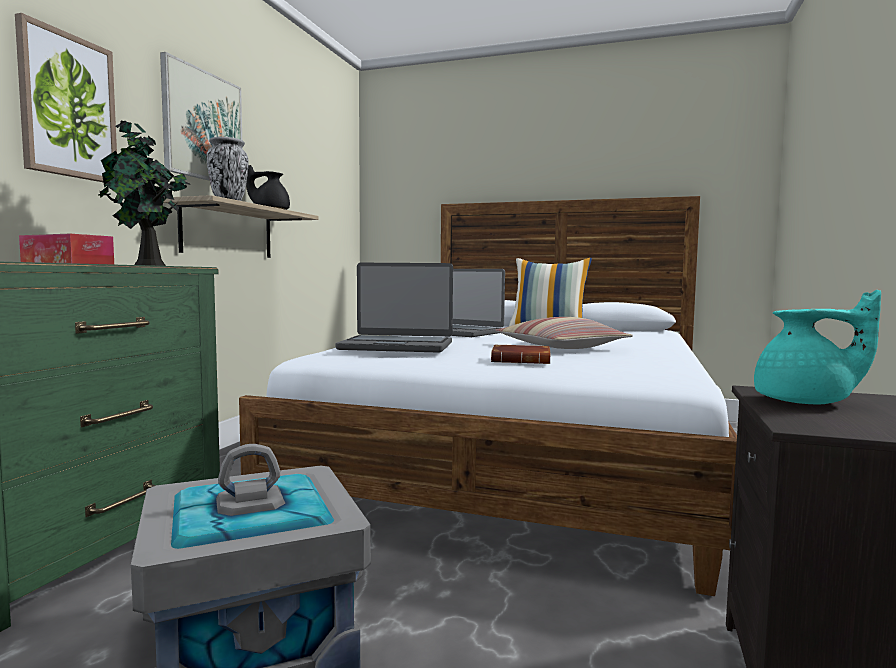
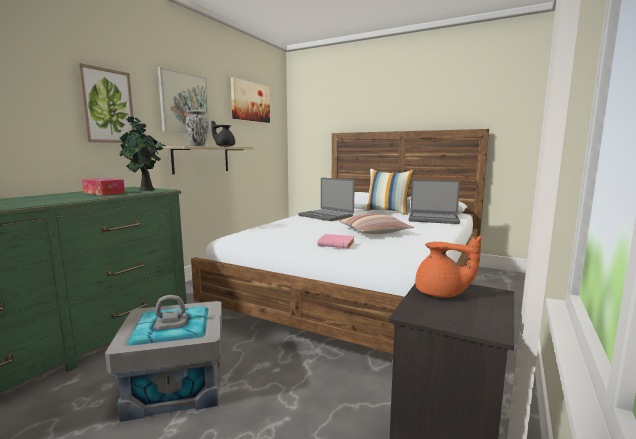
camera: 10 degrees right, 5 degrees up
(306, 142) = (250, 101): none -> picture
(397, 346) = (277, 230): laptop -> laptop (433, 219)
(522, 361) = (337, 244): brown book -> pink book
(806, 402) = (441, 294): turquoise teapot -> orange teapot

